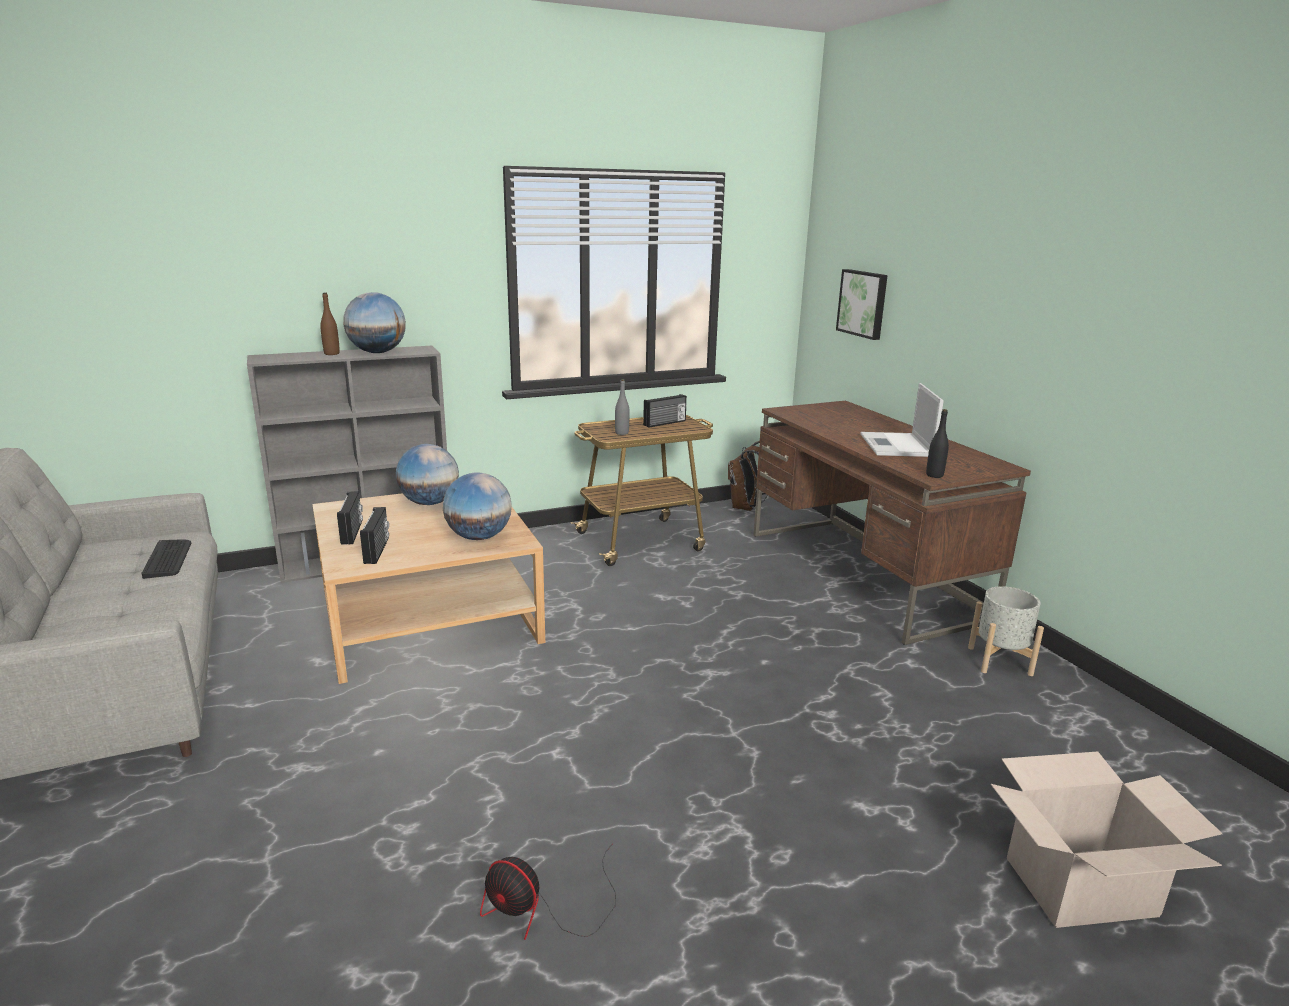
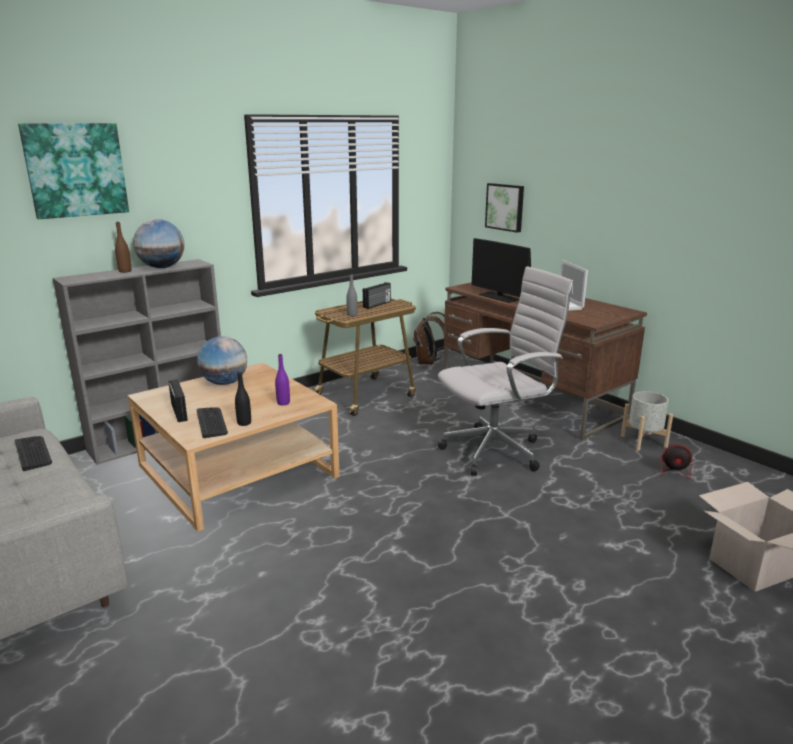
camera: 15 degrees left, 0 degrees up
(281, 228) = (76, 170): none -> picture
(378, 550) = (212, 422): radio -> keyboard
(479, 537) = (283, 403): globe -> purple bottle
(543, 910) = (447, 652): fan -> fan (682, 470)
(772, 641) = (497, 451): none -> white office chair
(825, 428) = (499, 297): none -> monitor
(934, 475) = (593, 321): black bottle -> black bottle (244, 423)

